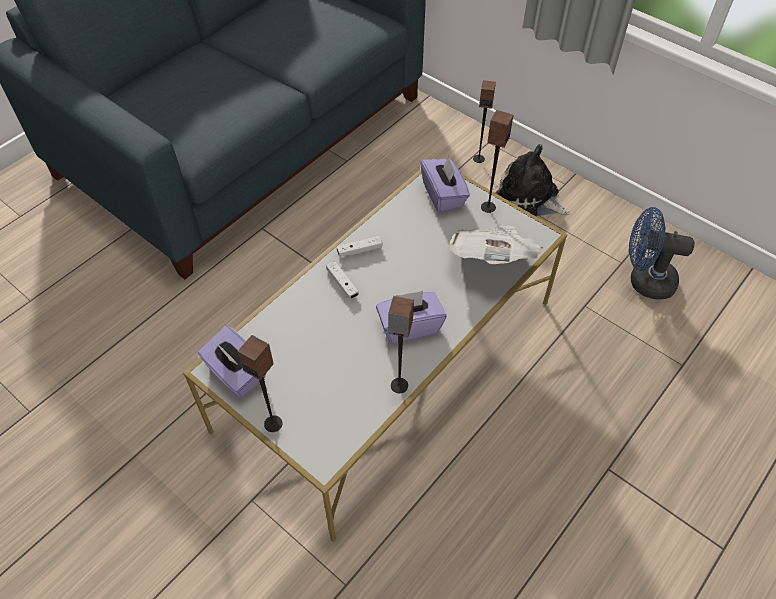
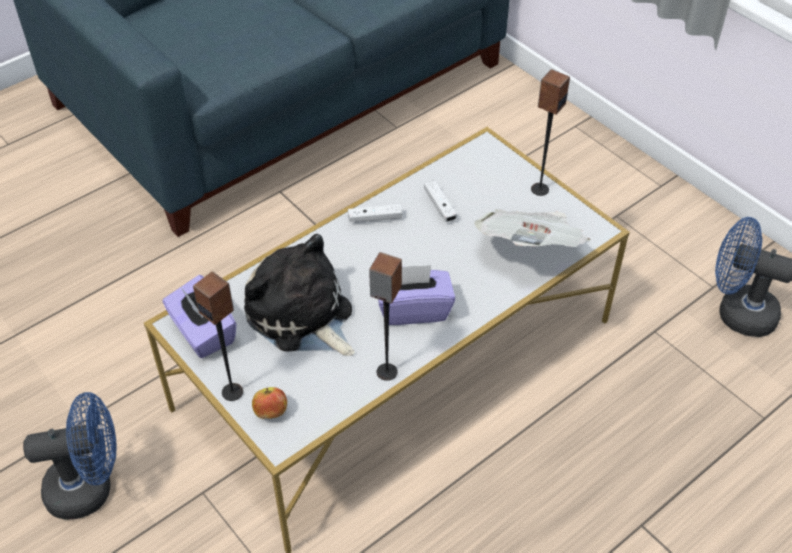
camera: 10 degrees right, 5 degrees down
(155, 512) = (90, 488): none -> blue fan
(310, 437) = (271, 412): none -> apple
(342, 284) = (346, 252): white game controller -> white game controller (439, 206)
(443, 195) = (489, 170): purple tissue box -> none
(478, 158) = (558, 143): speaker -> none
(529, 197) = (612, 196): plush toy -> plush toy (302, 316)

